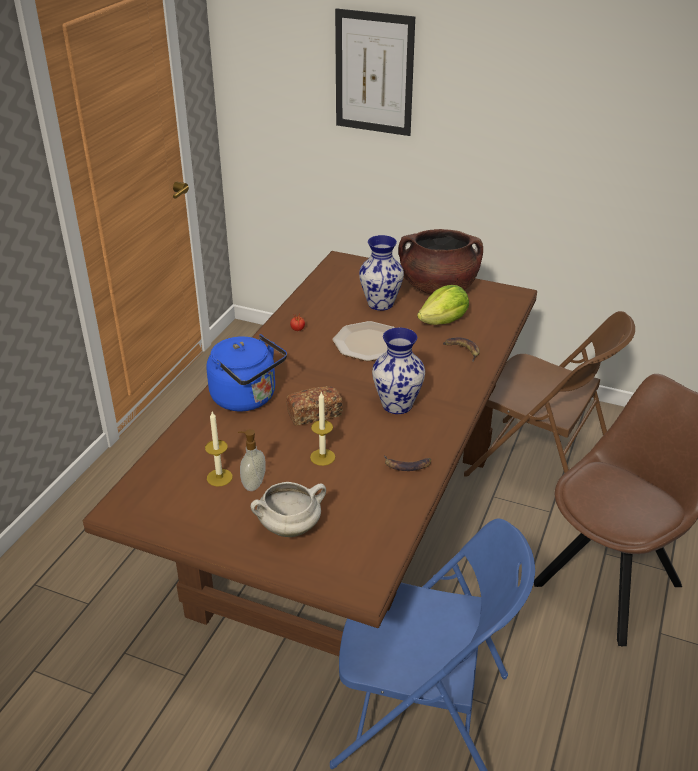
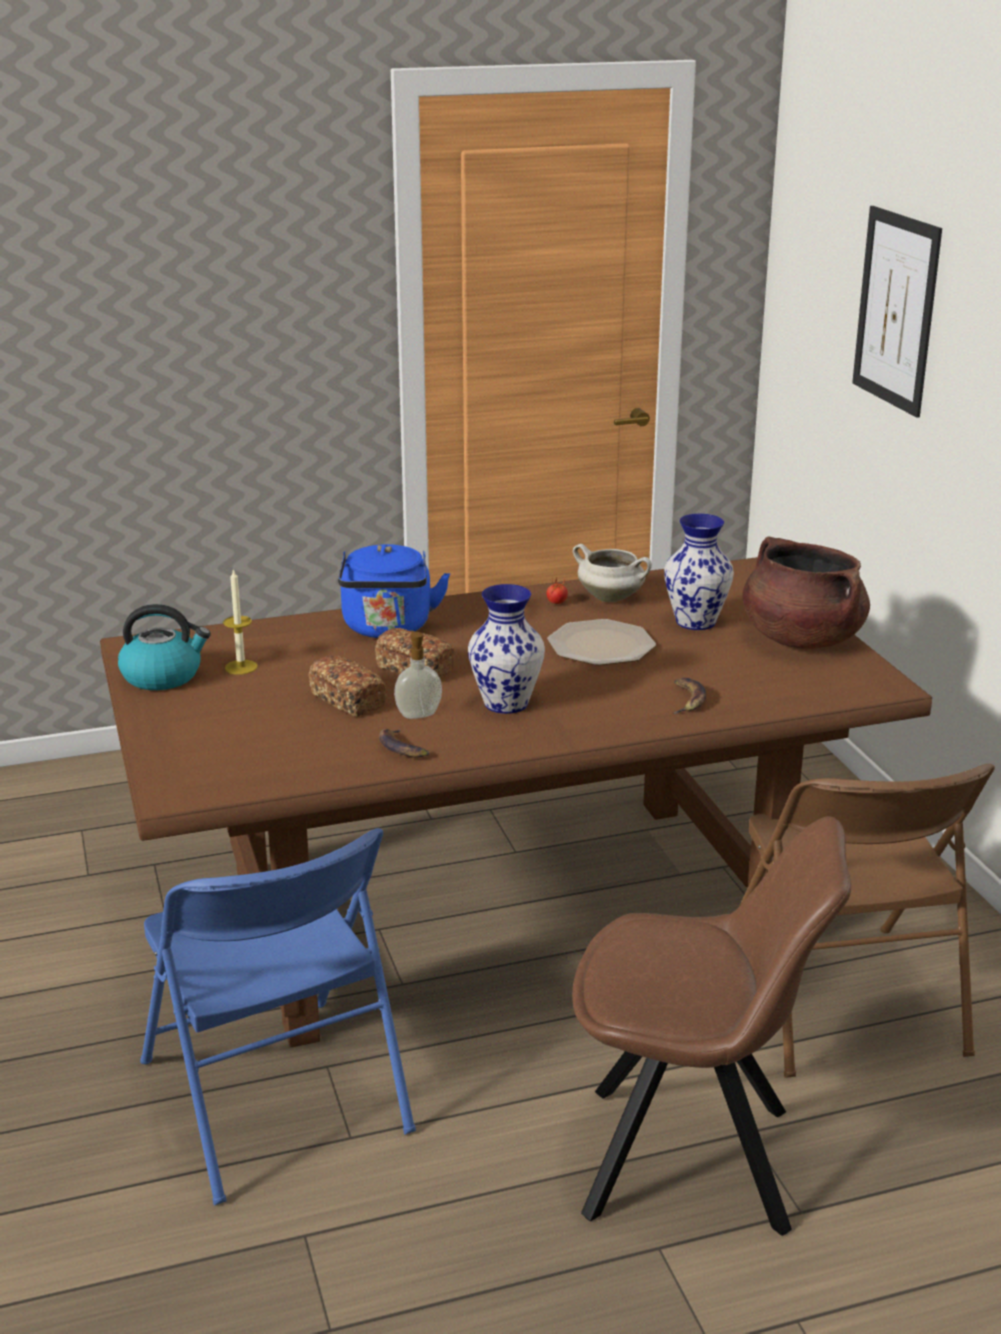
camera: 50 degrees right, 10 degrees down
(186, 516) = (163, 676): none -> kettle
(253, 483) = (254, 685): soap dispenser -> soap dispenser (418, 714)
(290, 527) = (213, 727): white cooking pot -> white cooking pot (611, 598)
(322, 457) = (348, 701): candle -> bread
(444, 322) = (730, 668): lettuce -> none

